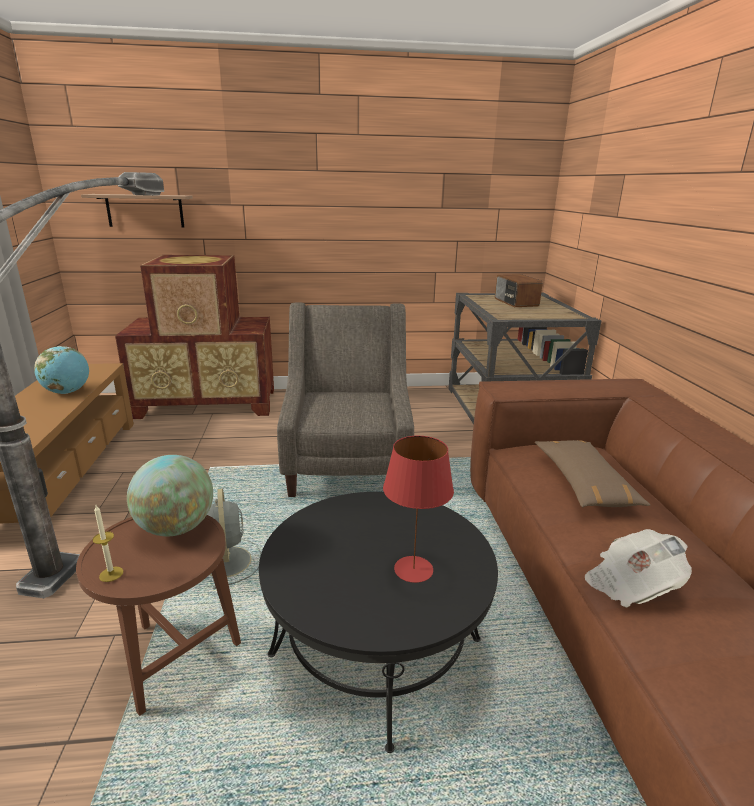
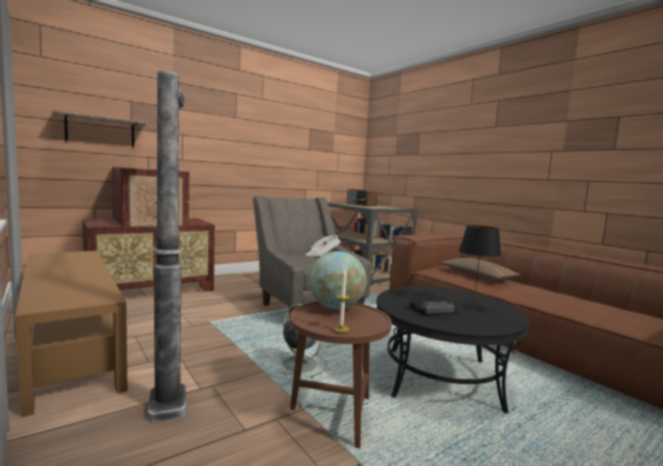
camera: 30 degrees left, 15 degrees down
(67, 392) = (80, 266): globe -> none
(337, 558) = (433, 310): none -> radio
(413, 569) = (473, 307): red table lamp -> black table lamp
(630, 584) = (548, 302): newspaper -> newspaper (322, 255)

